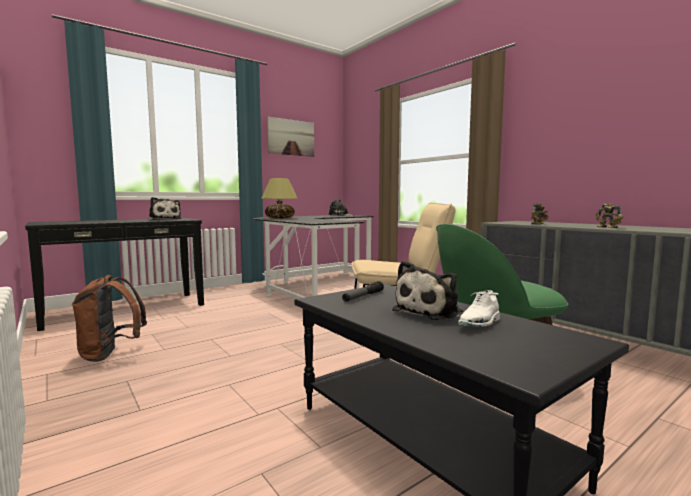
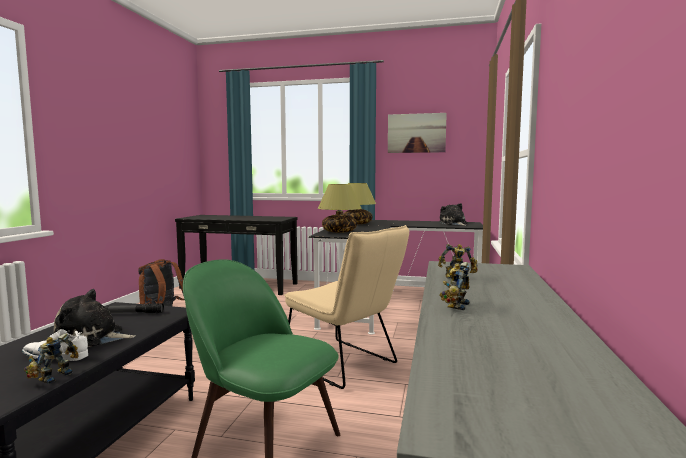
camera: 50 degrees right, 0 degrees up
(164, 219) = (263, 218): plush toy -> none
(311, 221) = (339, 232): none -> table lamp
(537, 326) = (53, 376): none -> toy robot

